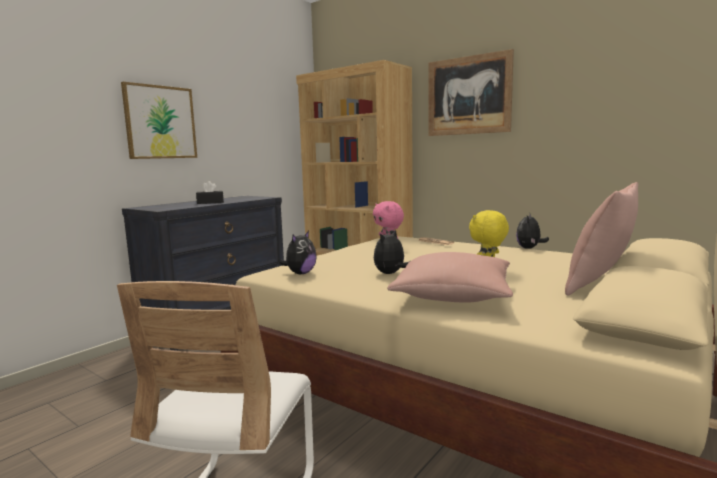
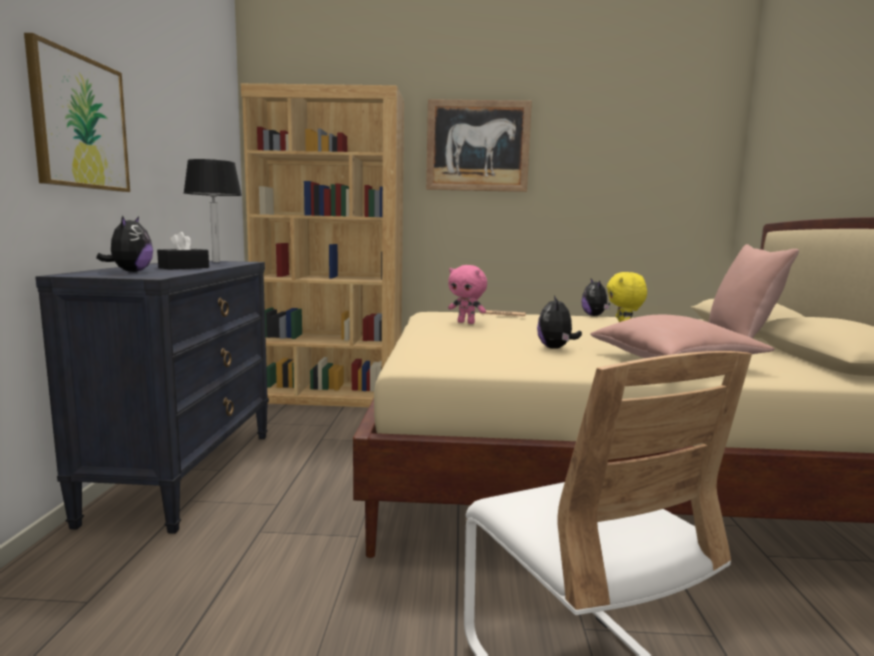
camera: 35 degrees left, 0 degrees up
(252, 197) = (216, 262): none -> black table lamp
(300, 273) = (460, 358): plush toy -> plush toy (130, 271)

